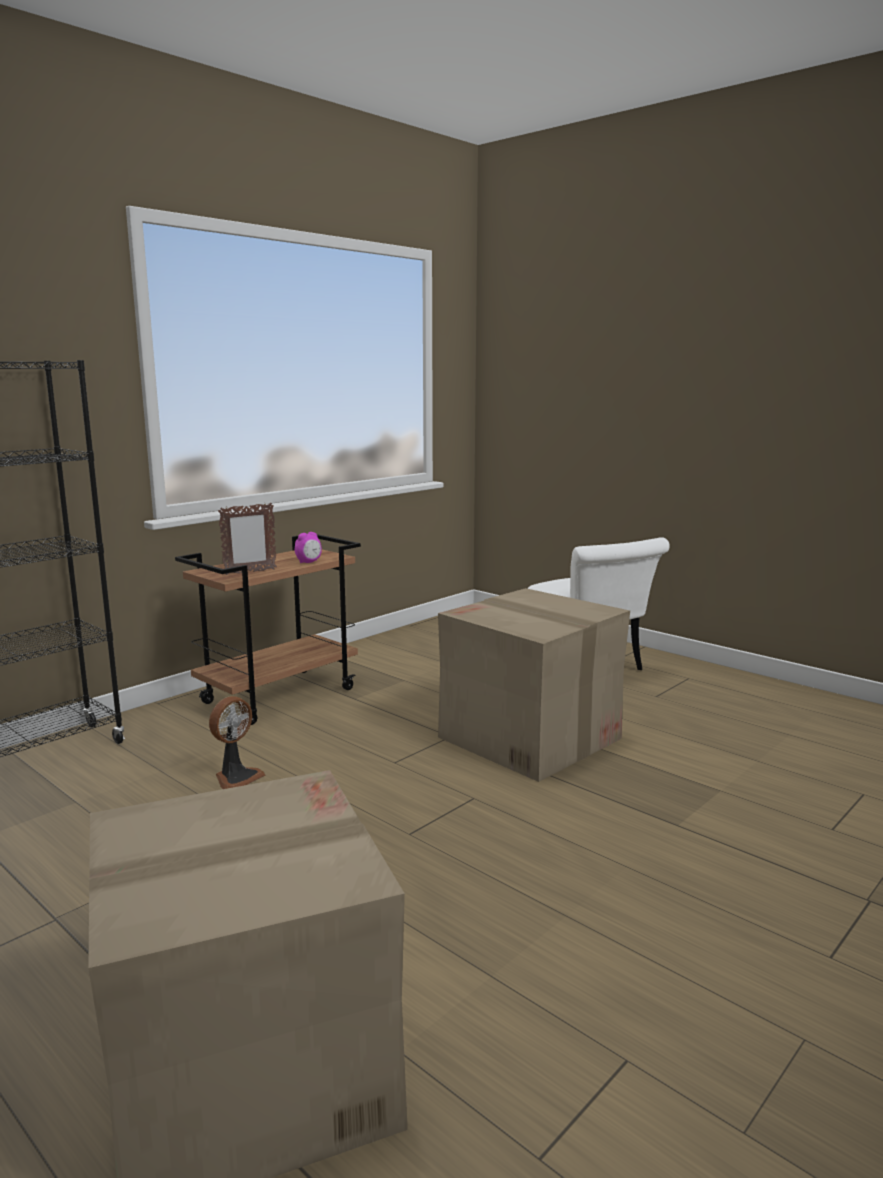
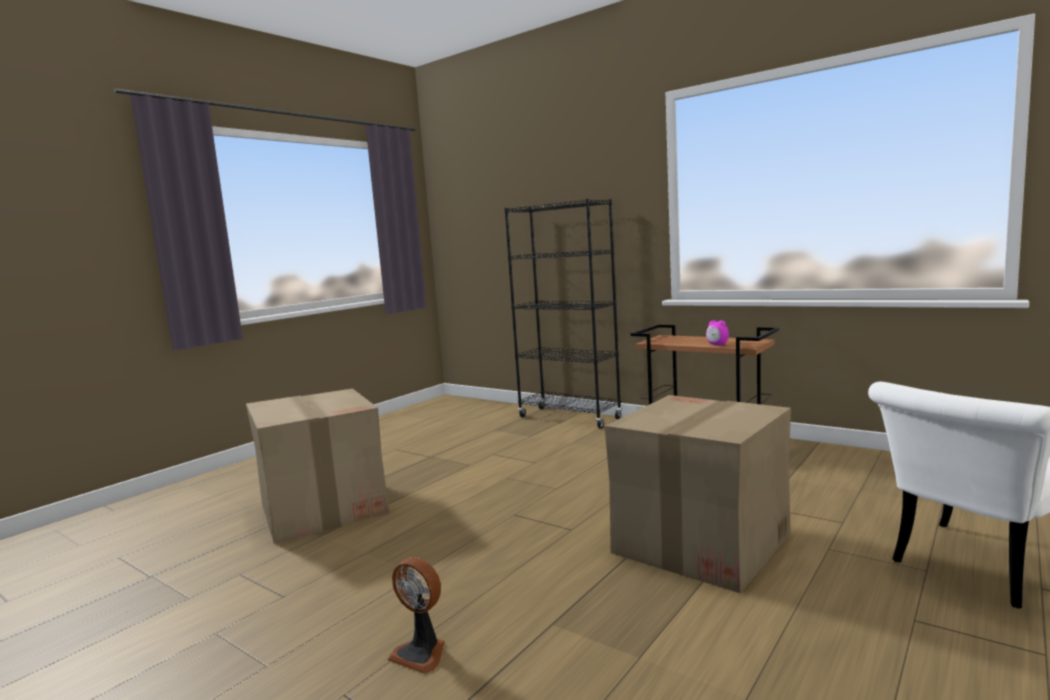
camera: 85 degrees right, 5 degrees down
(236, 778) = (571, 460): fan -> fan (421, 653)
(250, 572) = (671, 342): picture frame -> none

